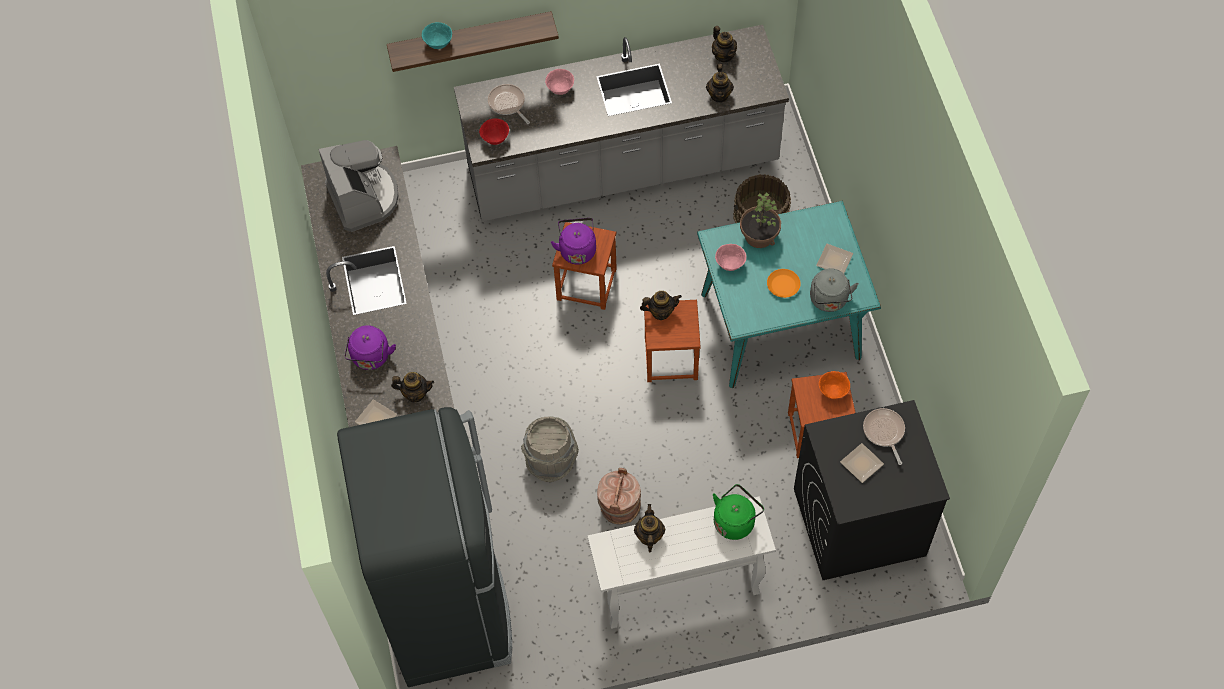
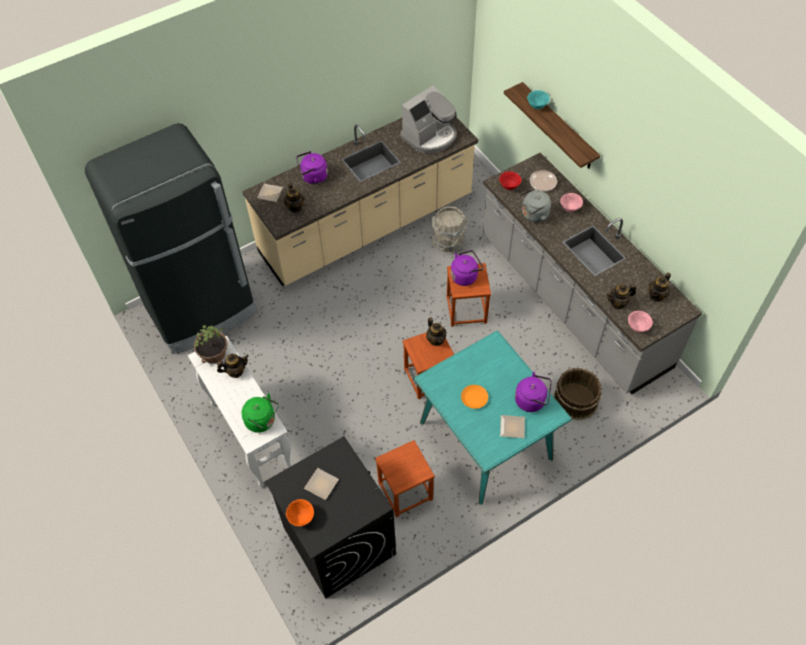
camera: 70 degrees right, 5 degrees down
(550, 460) = (323, 331): grey bucket -> grey bucket (448, 241)
(619, 506) = (302, 381): brown bucket -> none
(730, 264) = (477, 358): pink bowl -> pink bowl (637, 327)
(758, 236) = (511, 370): potted plant -> potted plant (213, 353)
(807, 229) = (532, 400): none -> purple kettle
(829, 301) = (474, 433): grey kettle -> grey kettle (533, 215)
(833, 391) = (413, 471): orange bowl -> orange bowl (301, 518)
(884, 432) = (355, 494): frying pan -> none

